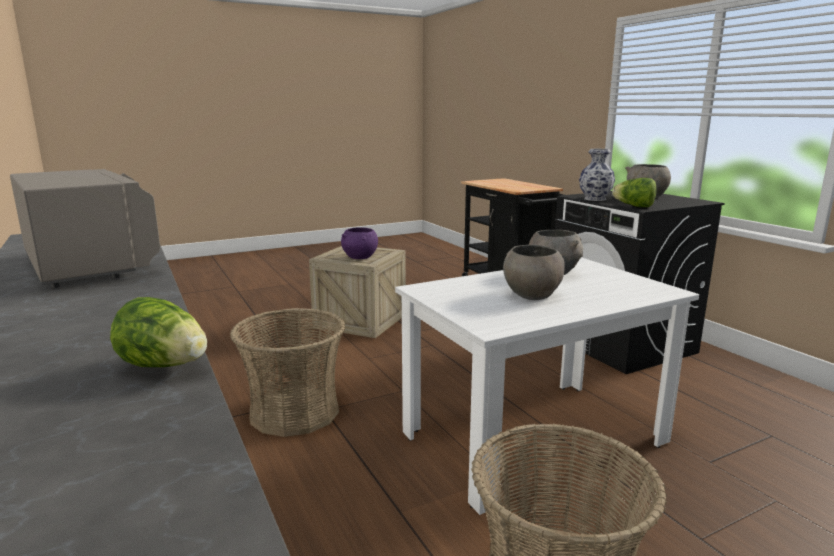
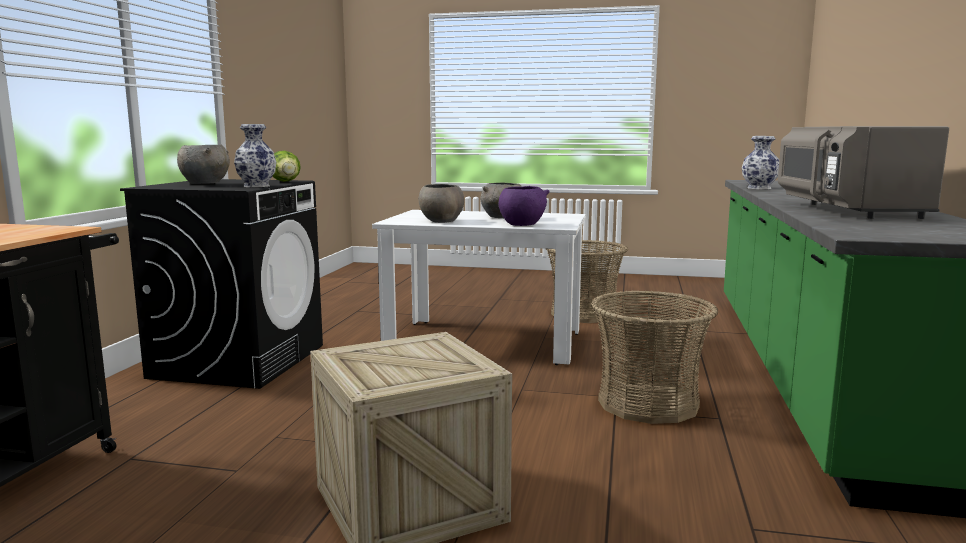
camera: 140 degrees left, 5 degrees down
(166, 366) = (759, 188): lettuce -> vase
(360, 257) = (423, 352): purple bowl -> purple bowl (522, 224)

